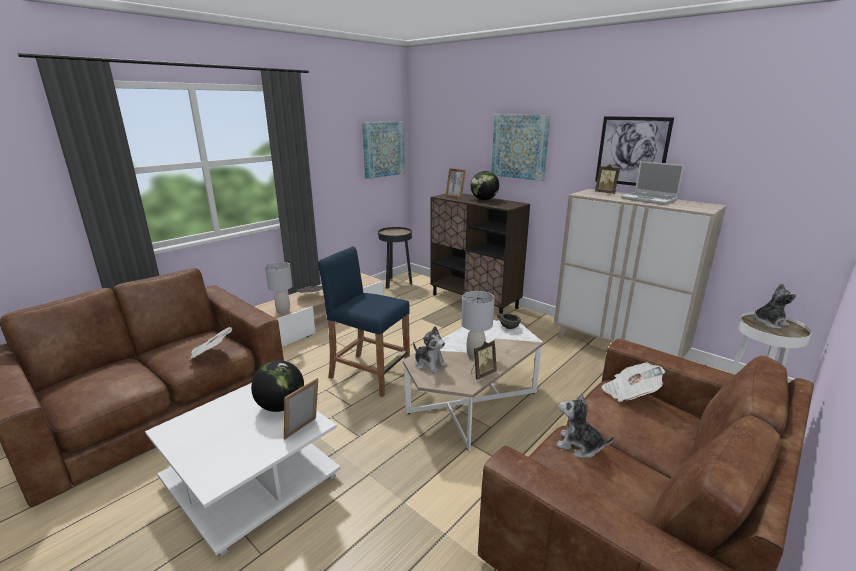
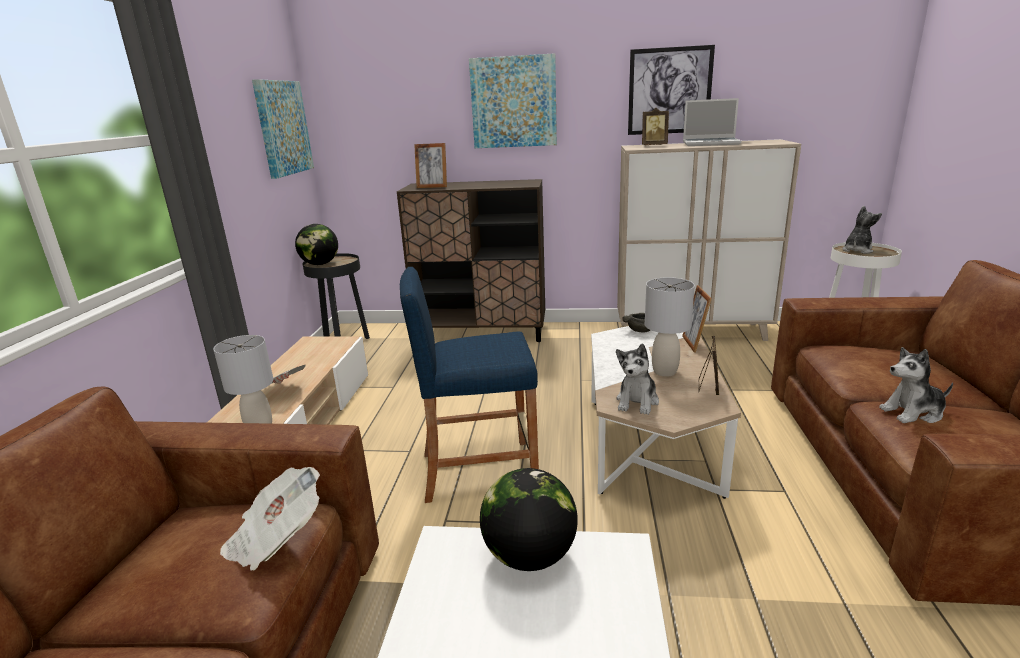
camera: 35 degrees left, 0 degrees up
(303, 430) = (623, 567): picture frame -> picture frame (694, 344)
(429, 364) = (637, 401): plush toy -> plush toy turned 105 degrees clockwise
(484, 199) = (478, 183): globe -> globe (320, 264)
(630, 393) = (854, 348): newspaper -> none

